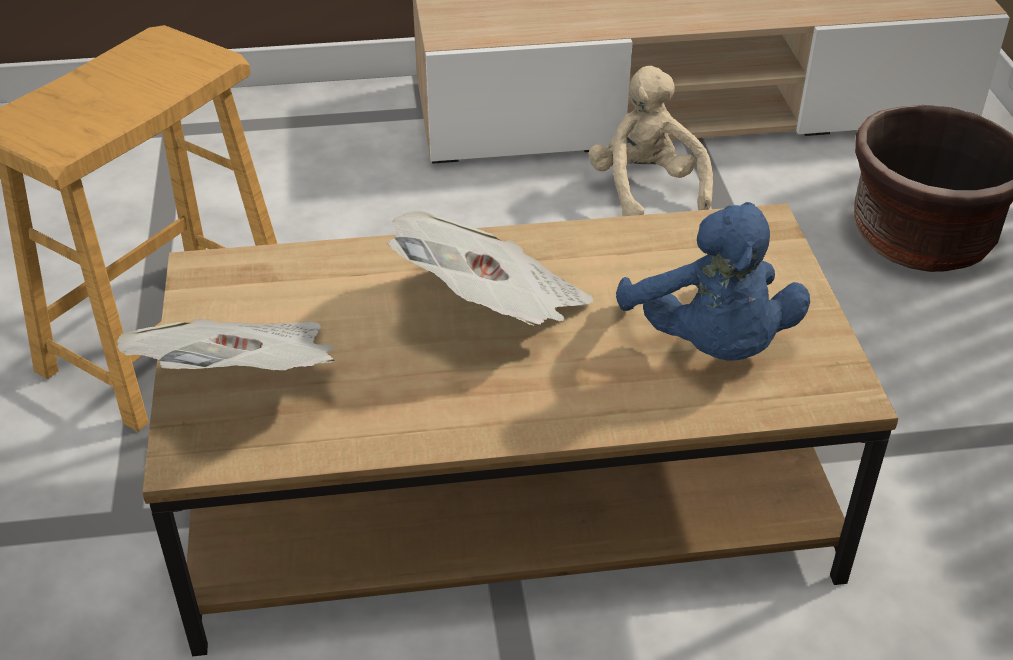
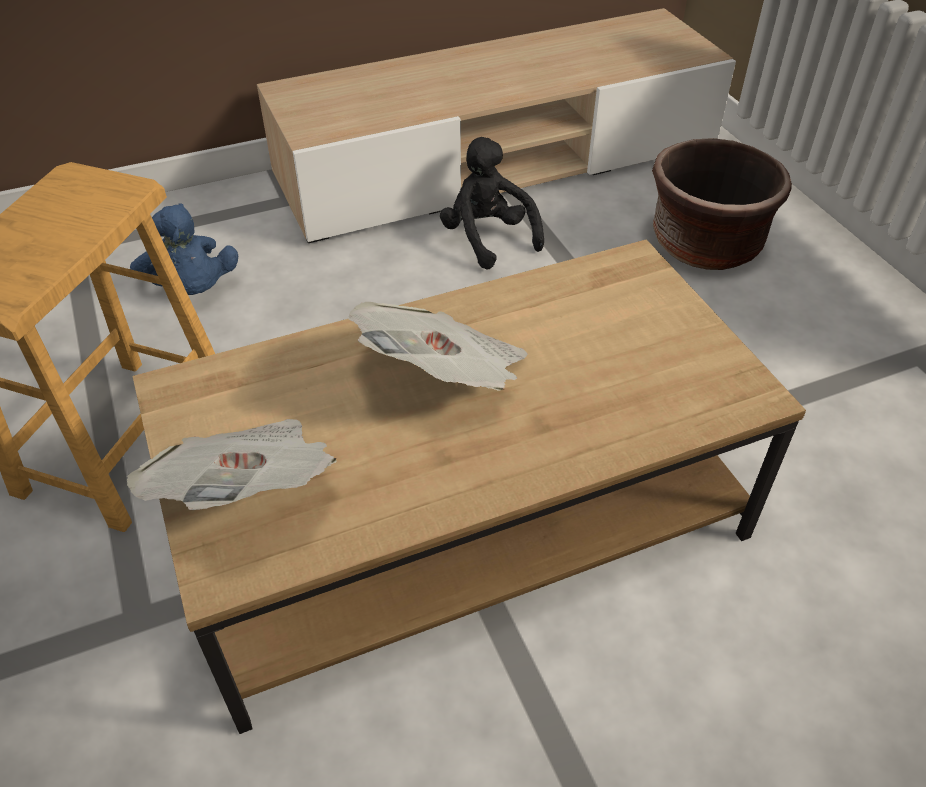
camera: 15 degrees left, 5 degrees up
(646, 190) = (487, 238): beige plush toy -> black plush toy
(709, 345) = (635, 375): blue plush toy -> blue plush toy (192, 289)

